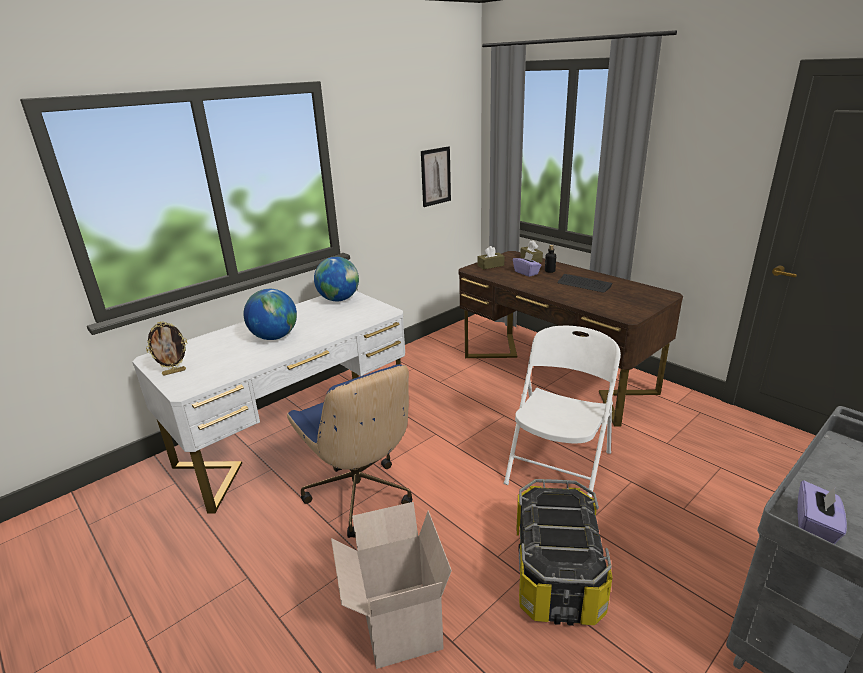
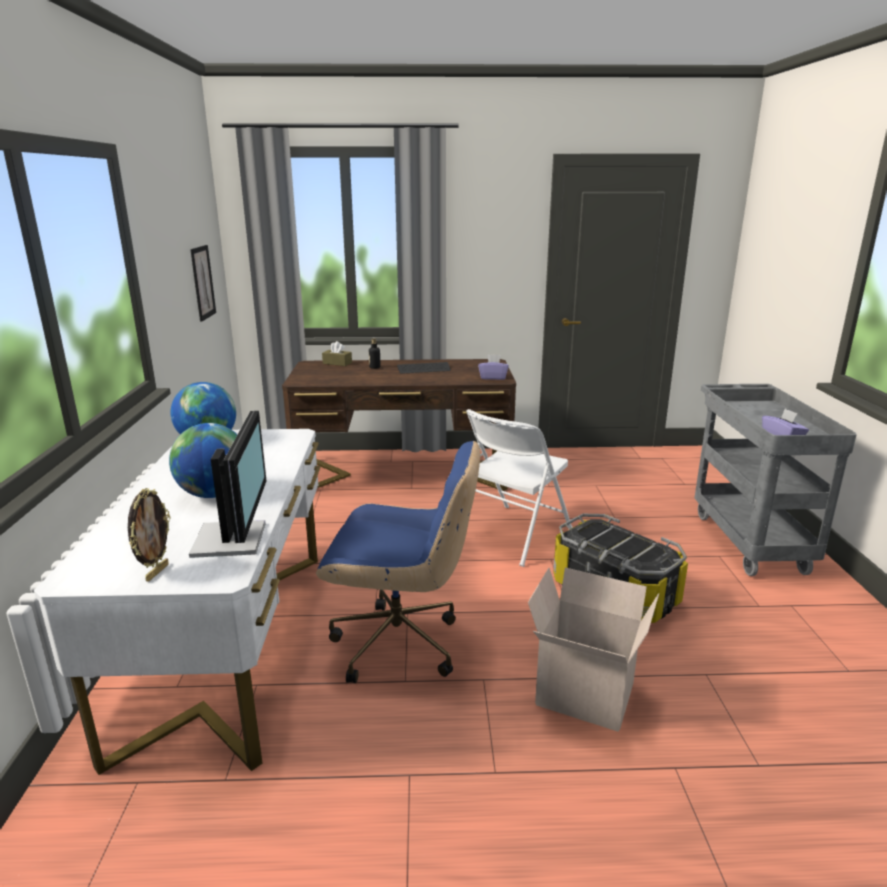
camera: 50 degrees left, 5 degrees down
(227, 370) = (233, 539): none -> monitor
(490, 265) = (310, 375): brown tissue box -> none
(526, 273) = (357, 373): purple tissue box -> purple tissue box (493, 377)
(559, 468) = (513, 534): white chair -> white chair turned 120 degrees counterclockwise

